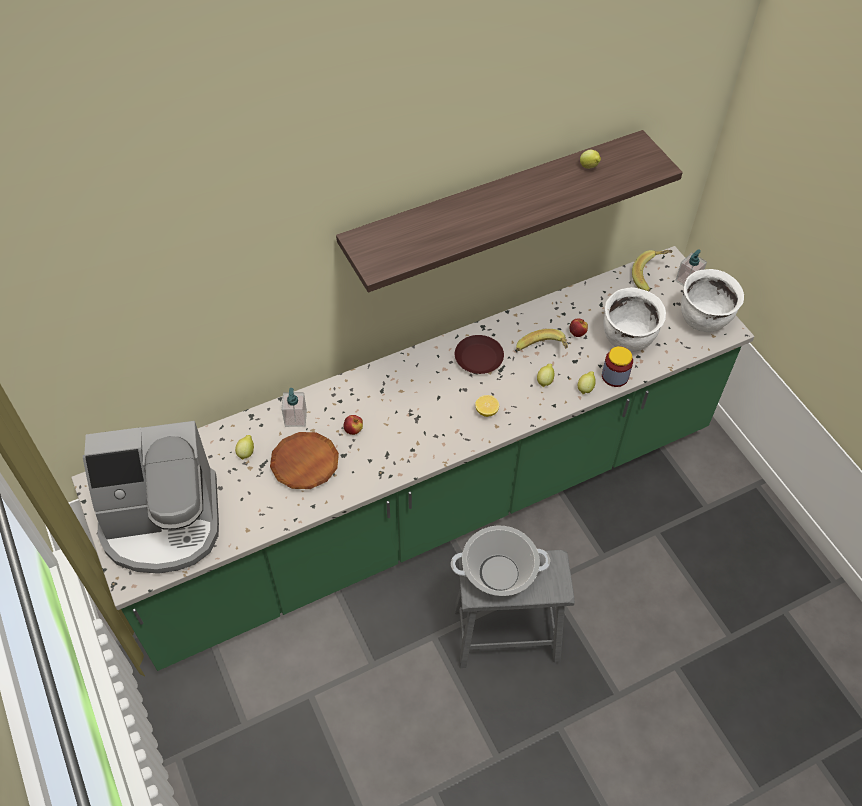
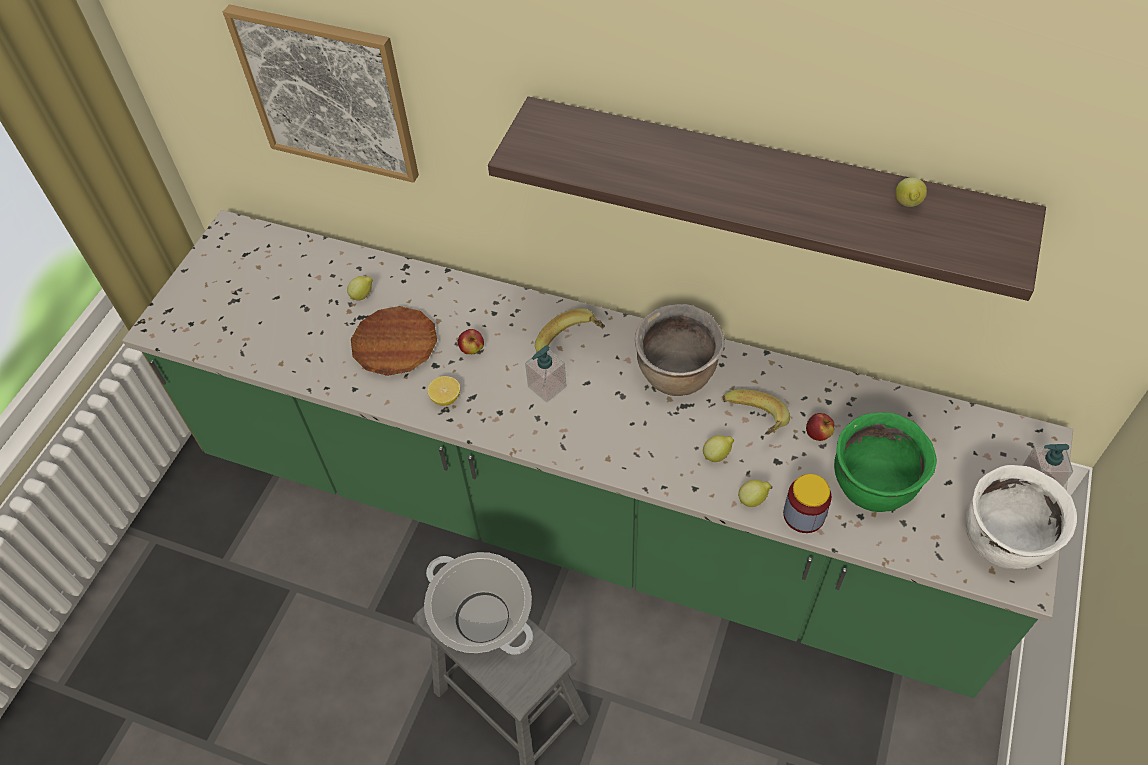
camera: 50 degrees right, 0 degrees up
(163, 522) = (232, 301): coffee machine -> none
(175, 320) = (328, 93): none -> picture
(295, 418) = (437, 298): soap dispenser -> soap dispenser (547, 387)
(479, 357) = (676, 376): brown plate -> brown cooking pot
(486, 411) = (617, 435): lemon -> lemon (445, 398)
(628, 339) = (872, 487): white cooking pot -> green cooking pot
(651, 276) = (993, 441): banana -> banana (571, 344)

